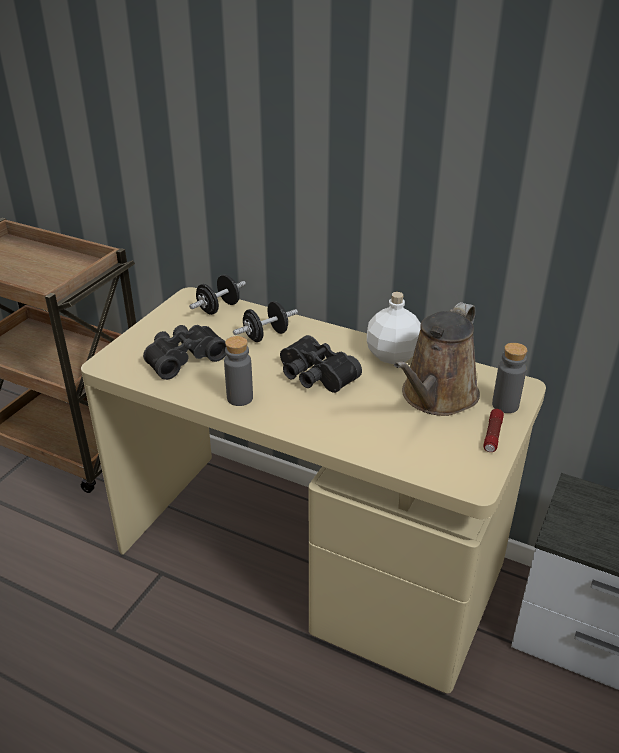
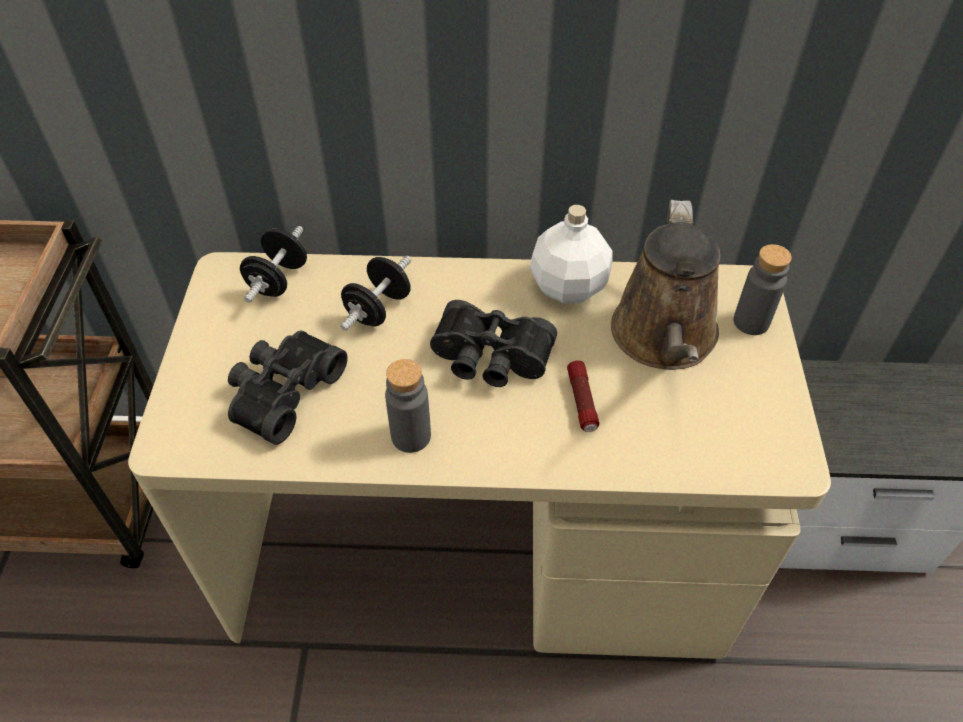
camera: 25 degrees left, 15 degrees up
(492, 436) = (766, 377): flashlight -> flashlight (582, 401)

